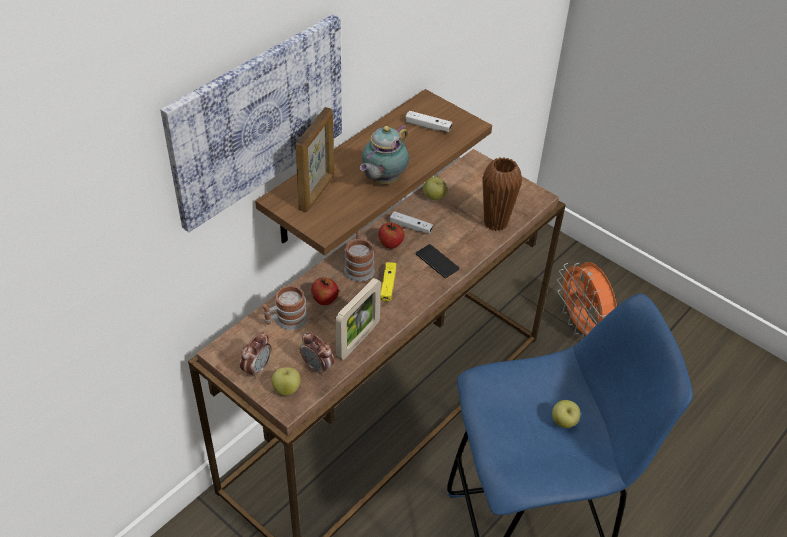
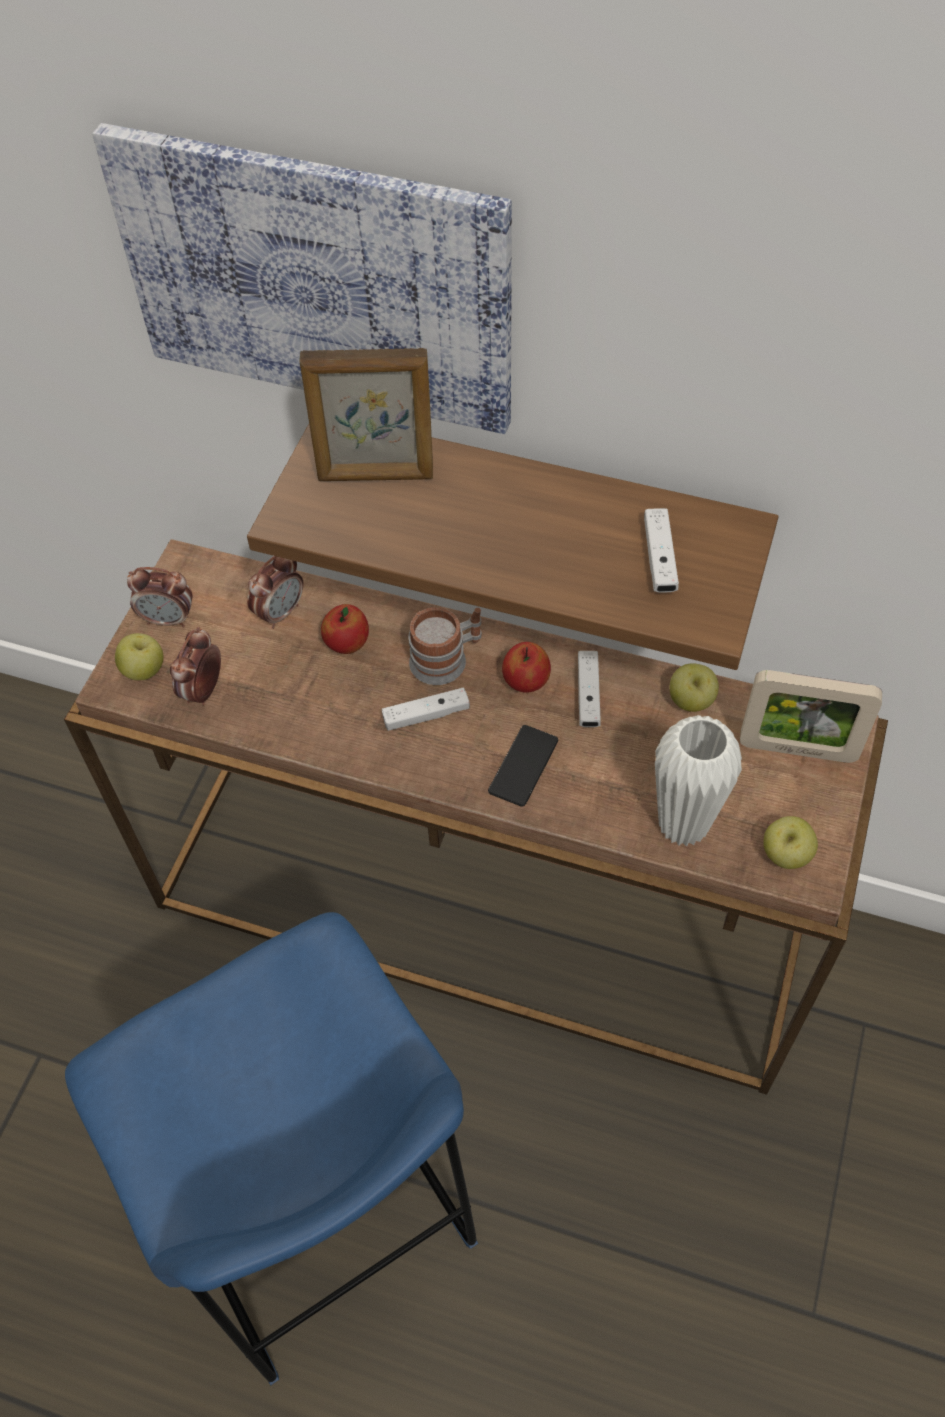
camera: 70 degrees right, 10 degrees up
(286, 320) = (280, 612): mug -> alarm clock
(358, 340) = (282, 721): picture frame -> picture frame (797, 749)
(383, 180) = (459, 548): teapot -> none
(388, 285) = (426, 715): yellow game controller -> white game controller
(495, 223) = (683, 825): brown vase -> white vase
(564, 422) = (291, 1120): apple -> apple (785, 855)
(582, 327) = (854, 1173): orange fan -> none

